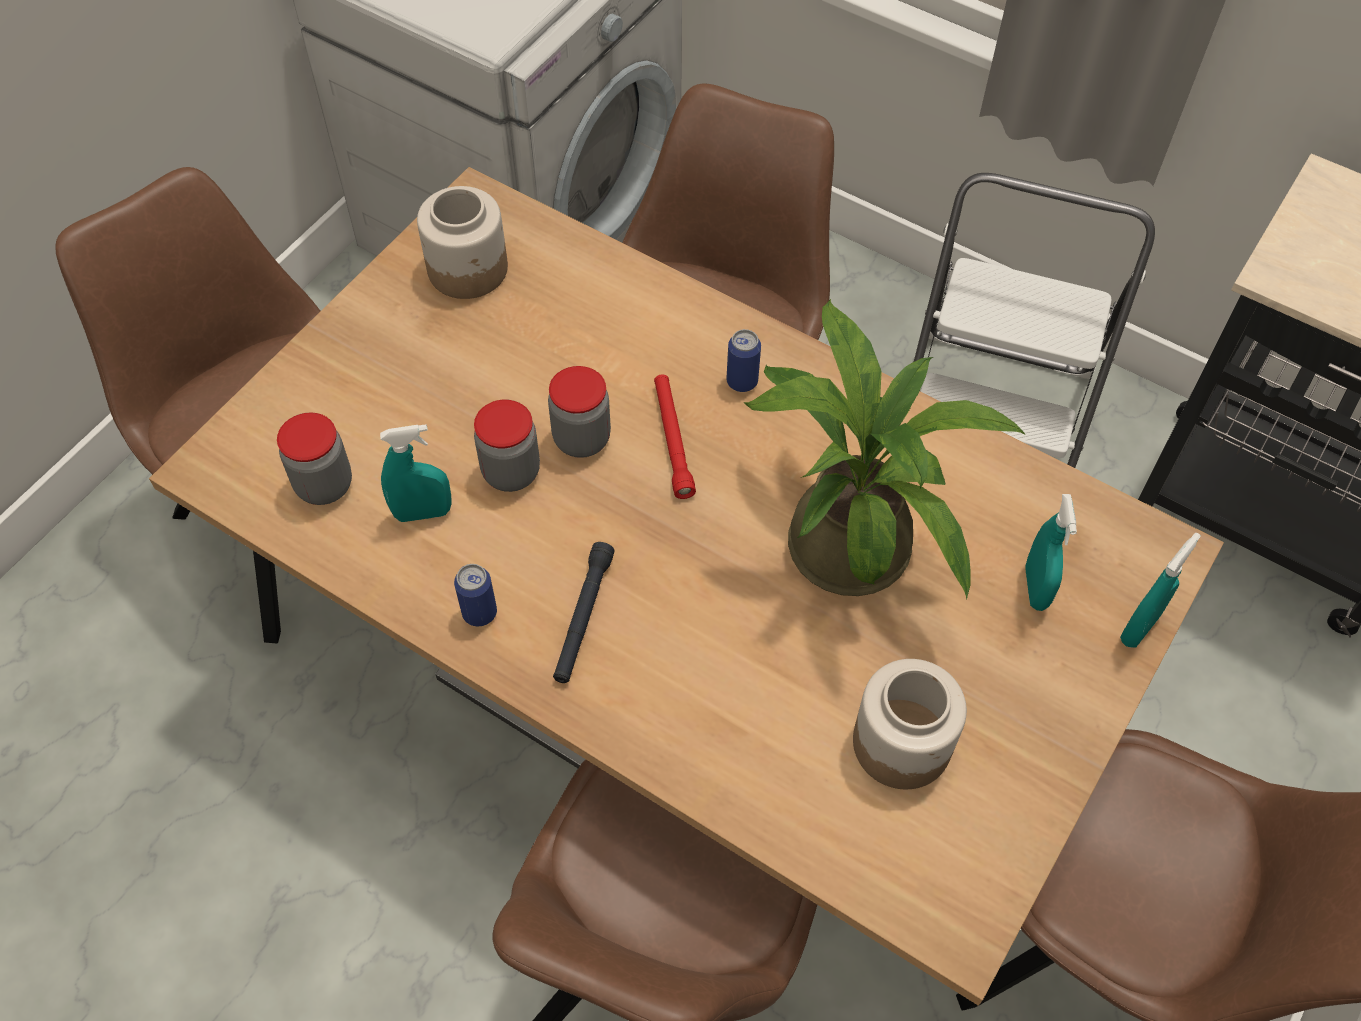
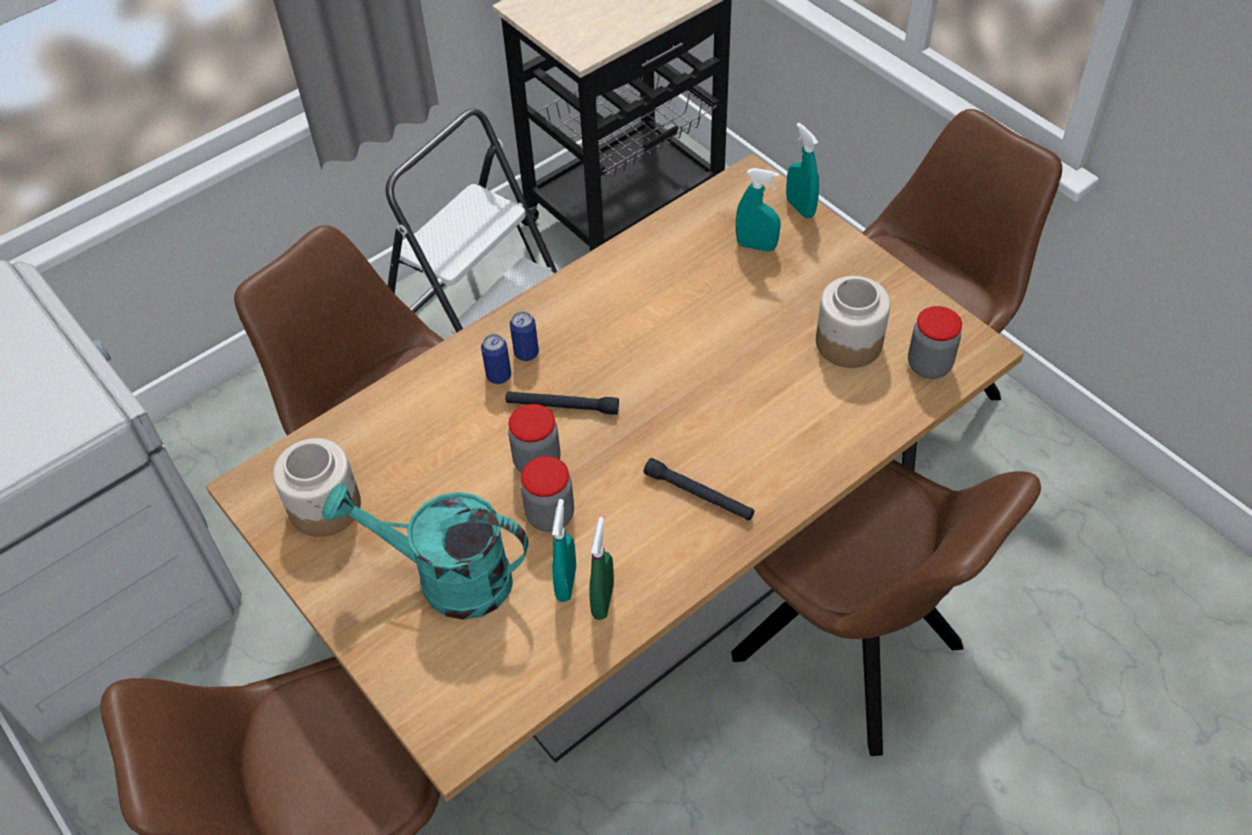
camera: 70 degrees left, 5 degrees down
(324, 485) = (510, 651): jar -> jar (929, 365)
(404, 402) = (447, 578): none -> turquoise watering can
(407, 555) = (603, 600): none -> green spray bottle
(479, 613) = (673, 560): can -> can (499, 376)
(672, 440) = (562, 406): red flashlight -> black flashlight
(849, 534) = (682, 327): potted plant -> none

